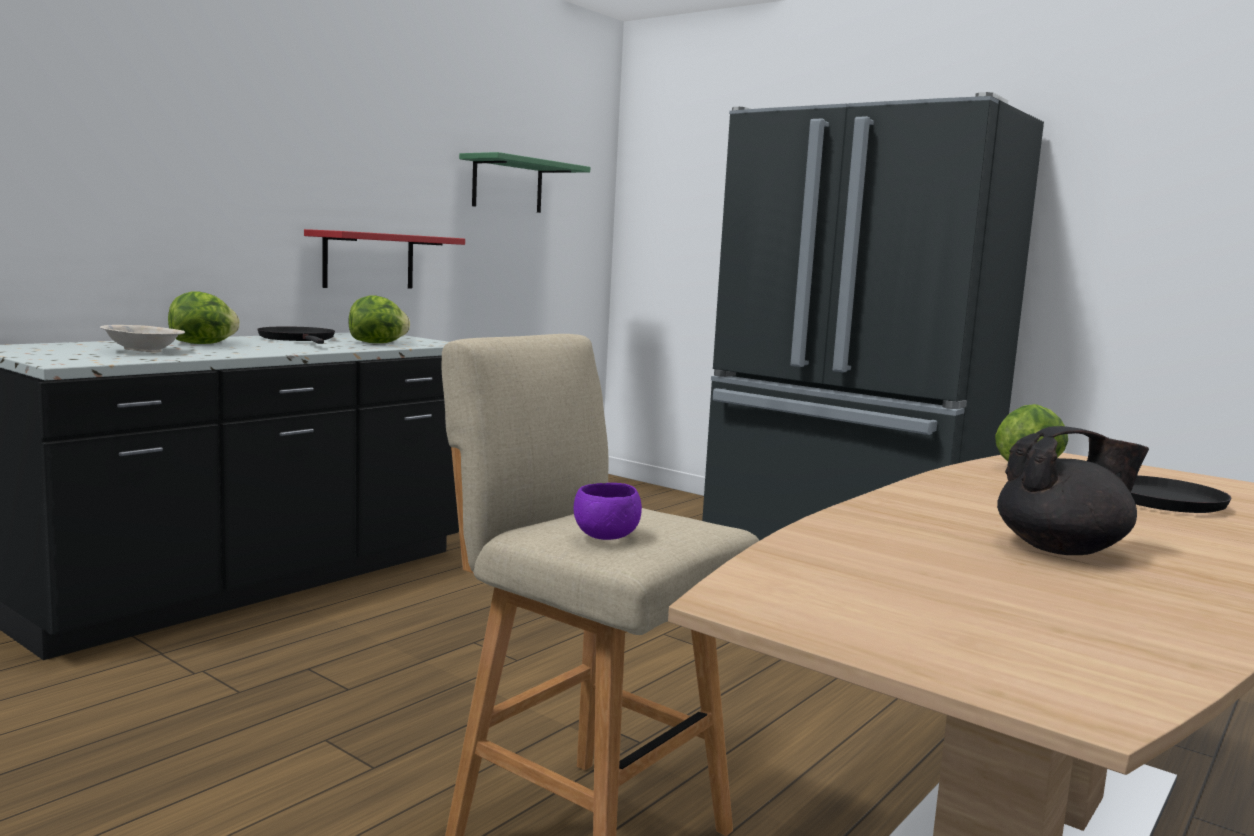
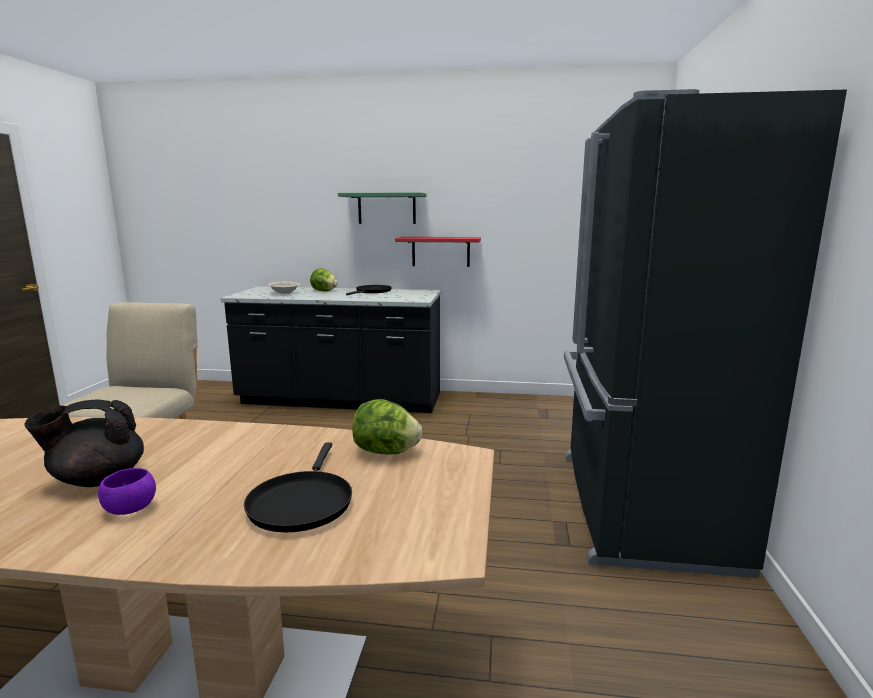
camera: 60 degrees right, 5 degrees up
(378, 343) = (390, 297): lettuce -> none
(507, 185) = (547, 201): green shelf -> green shelf (386, 208)
(606, 536) = (92, 396): purple bowl -> purple bowl (130, 509)
(1062, 549) = (97, 479): black teapot -> black teapot turned 105 degrees clockwise

